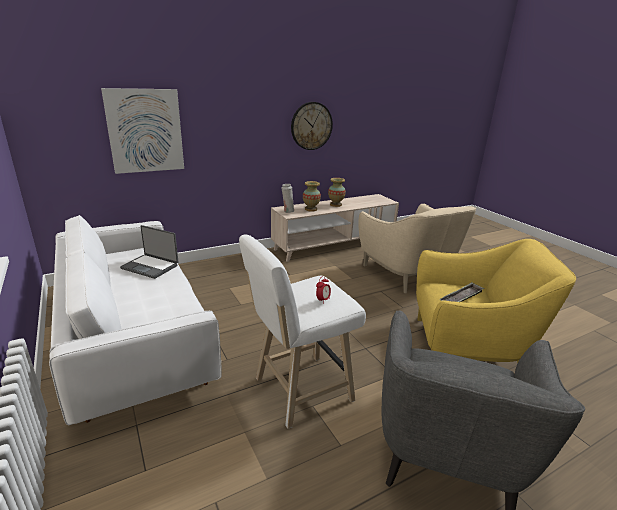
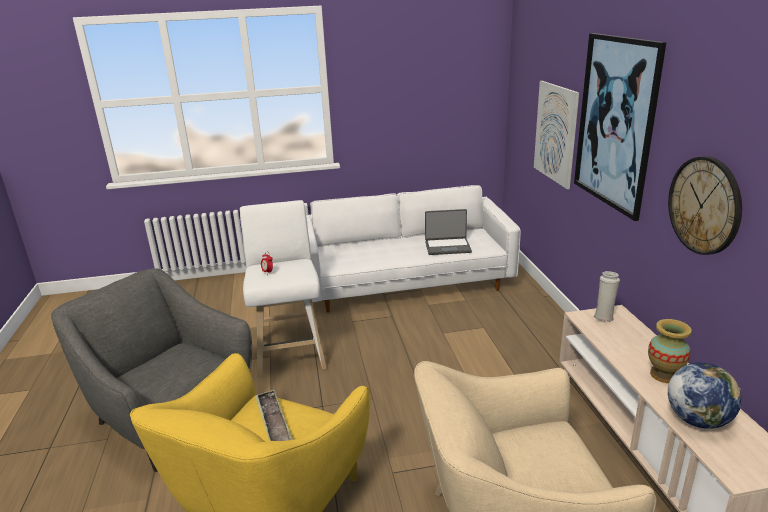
camera: 110 degrees right, 0 degrees up
(151, 266) = (447, 247): laptop -> laptop turned 135 degrees counterclockwise
(230, 103) = (615, 123): none -> picture
(311, 209) = (621, 341): vase -> none
(363, 203) = (697, 420): none -> globe

